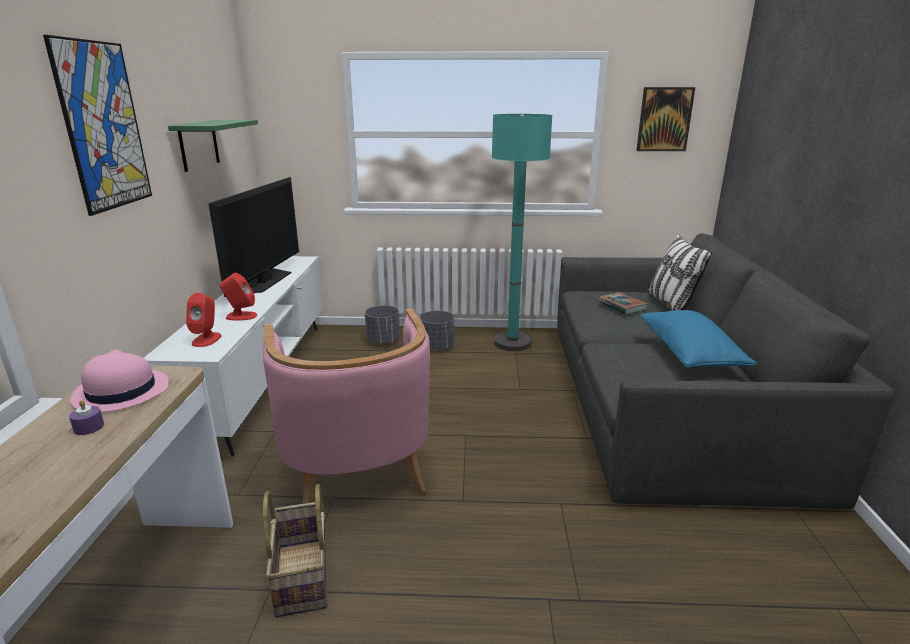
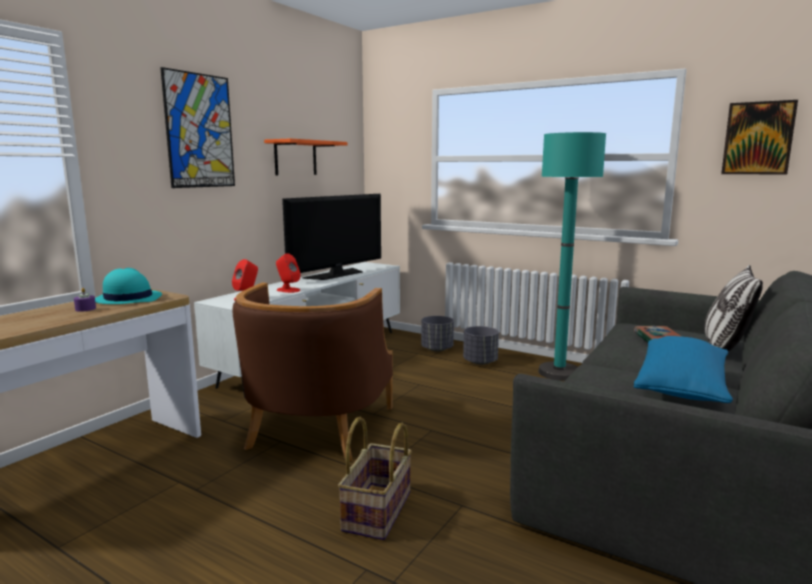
camera: 30 degrees right, 10 degrees down
(120, 392) = (128, 298): pink hat -> turquoise hat
(199, 144) = (295, 158): green shelf -> orange shelf
(304, 576) = (207, 482): basket -> basket (378, 511)
(355, 468) = (317, 428): pink armchair -> brown armchair

